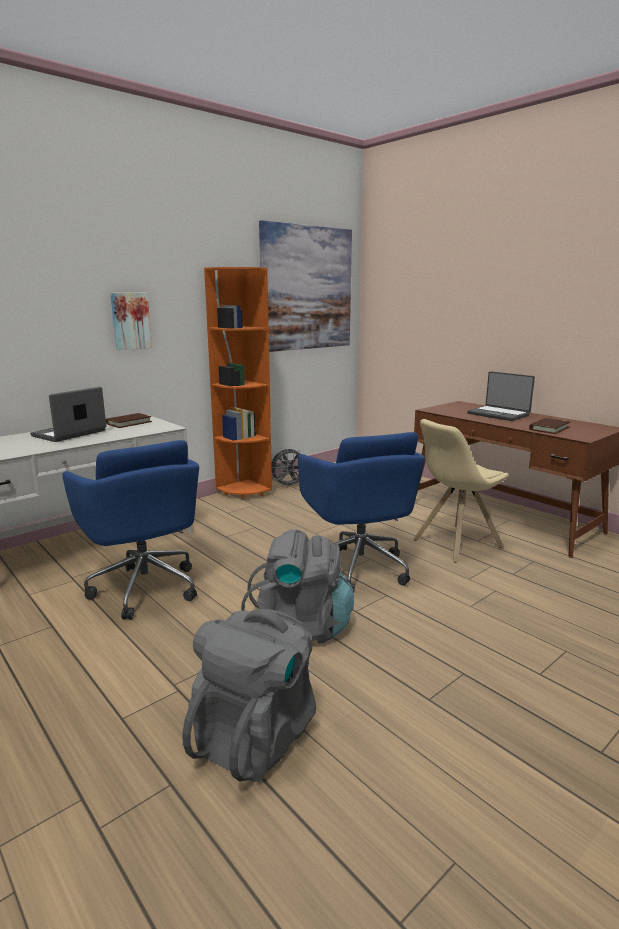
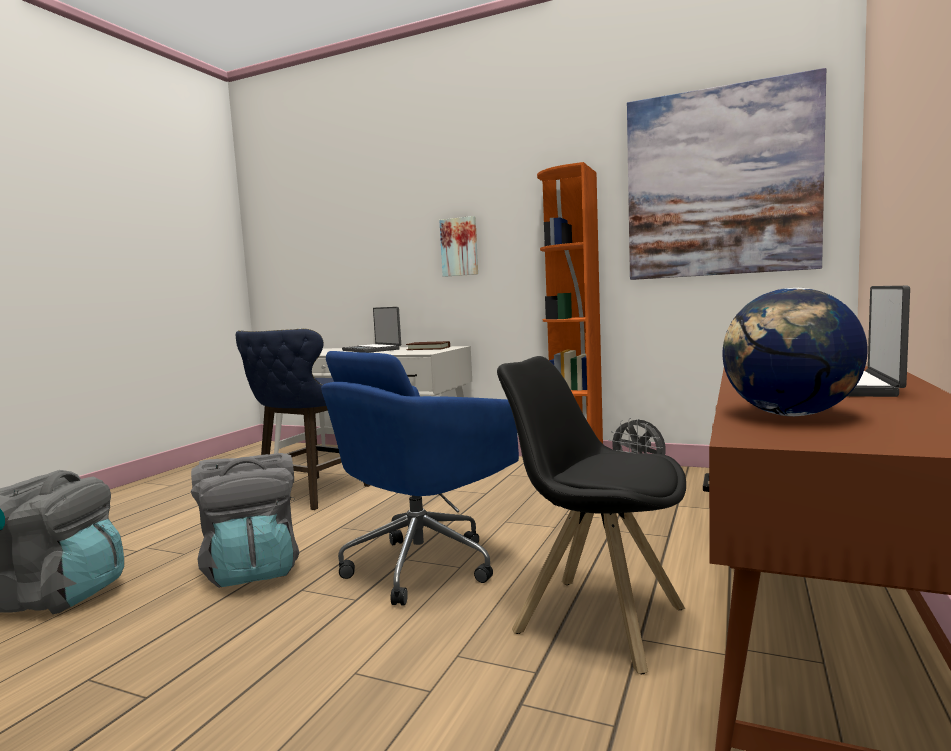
camera: 65 degrees right, 10 degrees down
(70, 433) = (372, 350): laptop -> laptop turned 135 degrees counterclockwise
(143, 587) = (311, 494): blue office chair -> blue stool
(456, 543) = (597, 620): beige chair -> black chair
(549, 428) = (790, 415): brown book -> globe

